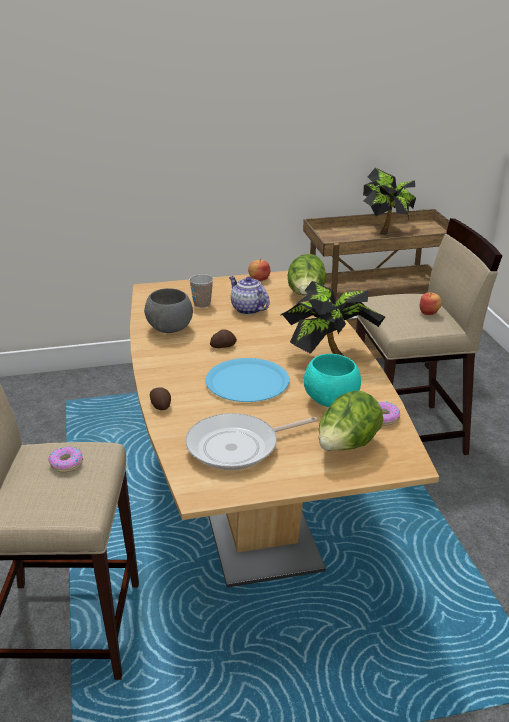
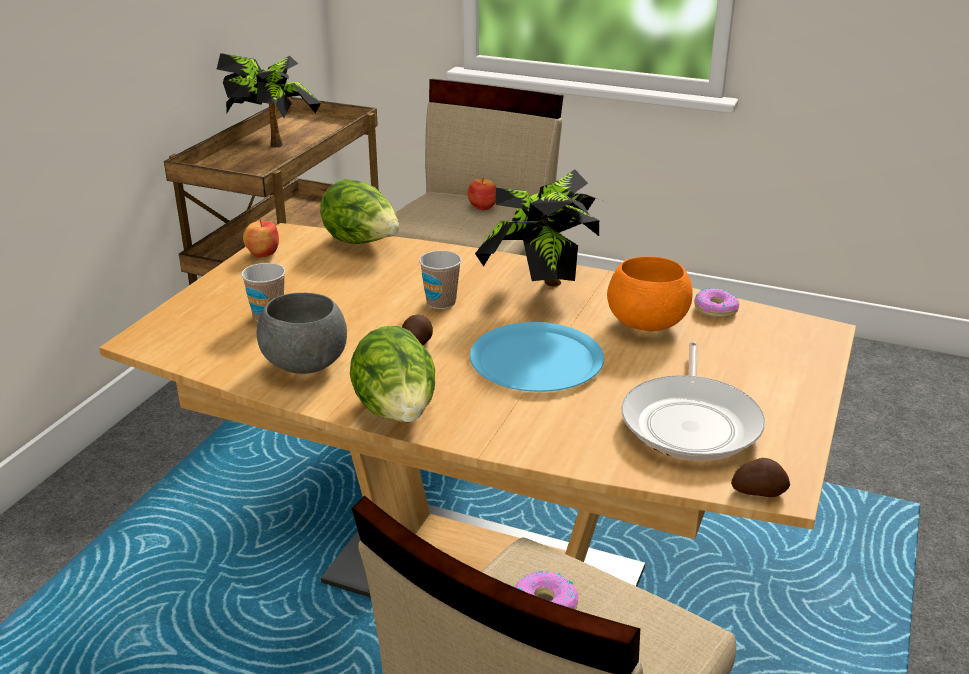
camera: 55 degrees left, 0 degrees up
(161, 405) = (521, 446): potato -> potato (758, 491)
(247, 309) = (338, 291): teapot -> none
(272, 337) = (441, 303): none -> cup
(330, 402) = (647, 325): turquoise bowl -> orange bowl
(347, 446) = (756, 352): lettuce -> lettuce (397, 413)

